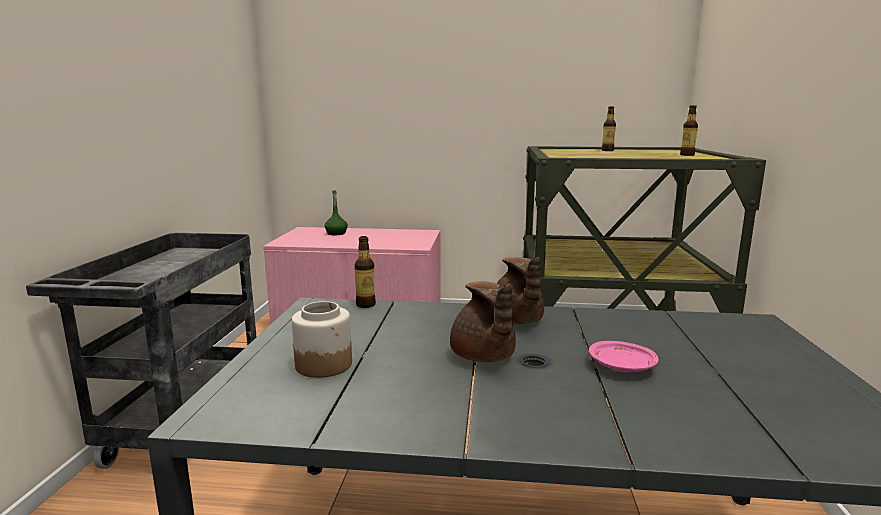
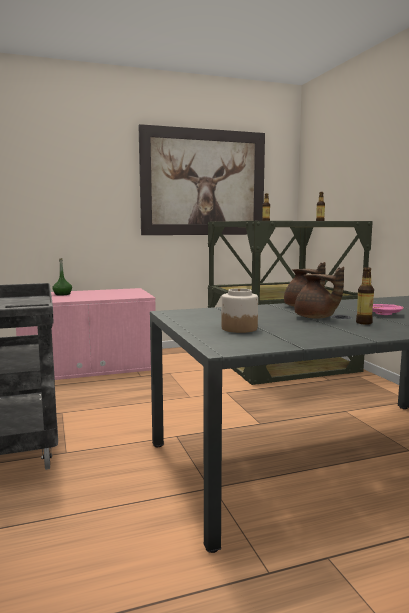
camera: 25 degrees left, 5 degrees down
(366, 305) = (202, 309): bottle -> bottle (364, 323)
(534, 89) = (203, 183): none -> picture

